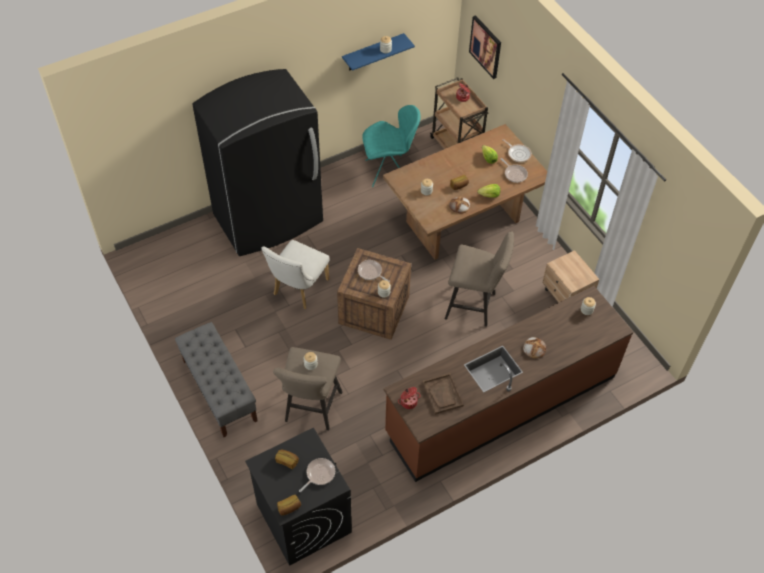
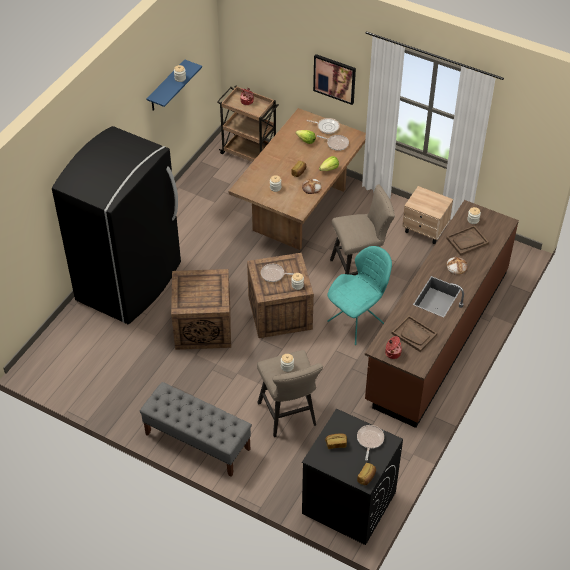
camera: 30 degrees left, 5 degrees down
(298, 289) = (202, 327): white chair -> crate
(389, 171) = (206, 196): turquoise chair -> turquoise chair (357, 321)
(486, 46) = (259, 45): picture -> picture (334, 78)
(564, 328) = (467, 241): none -> brown tray

